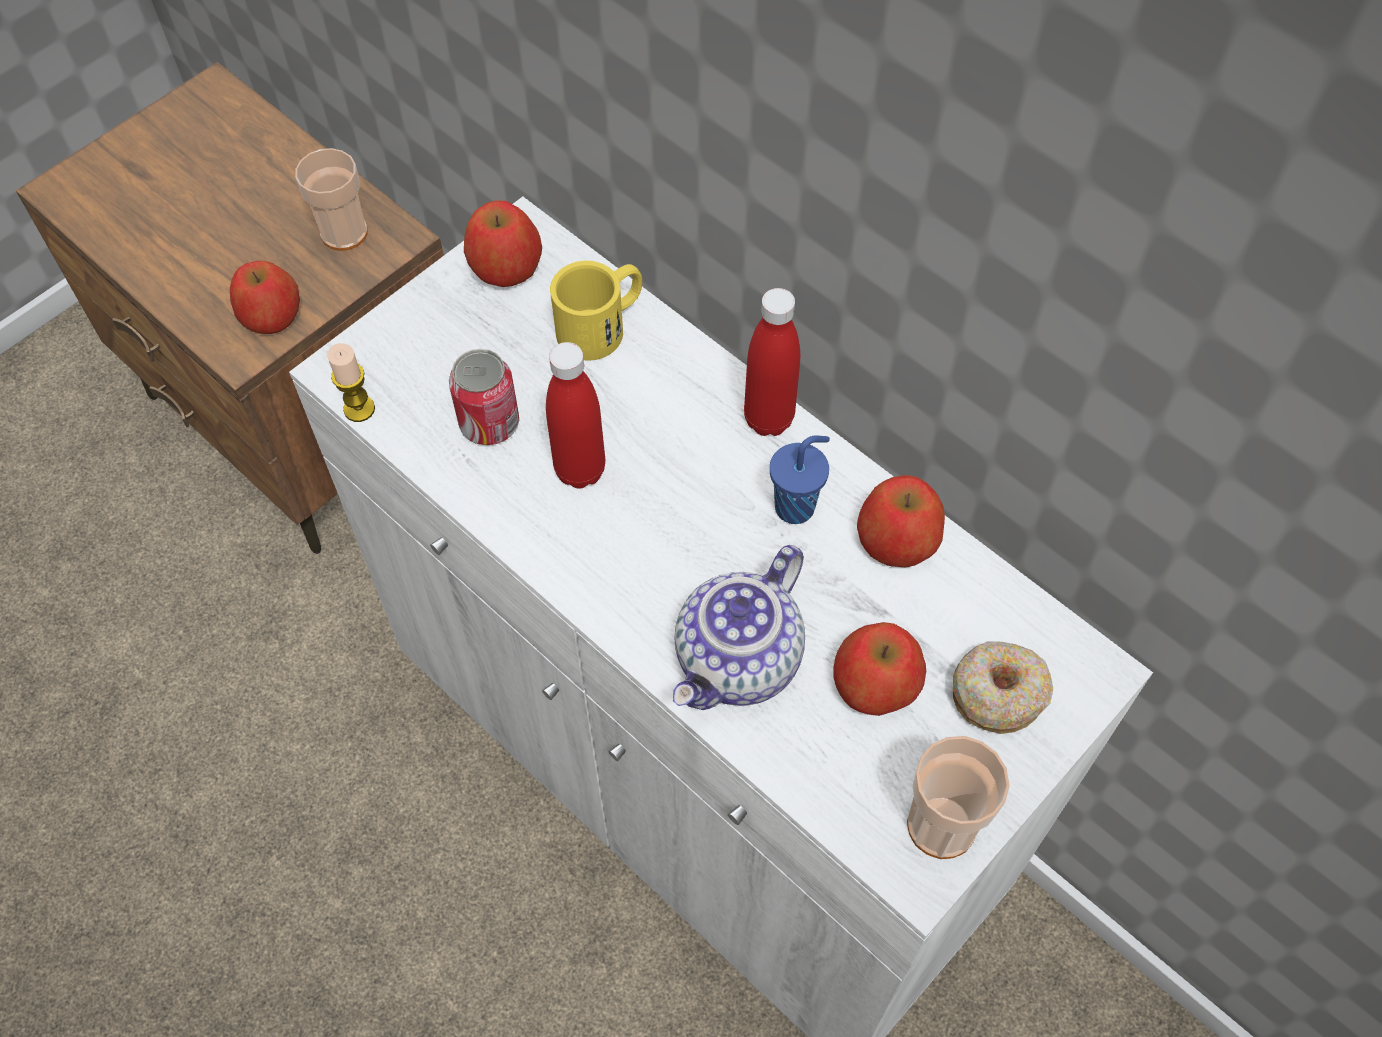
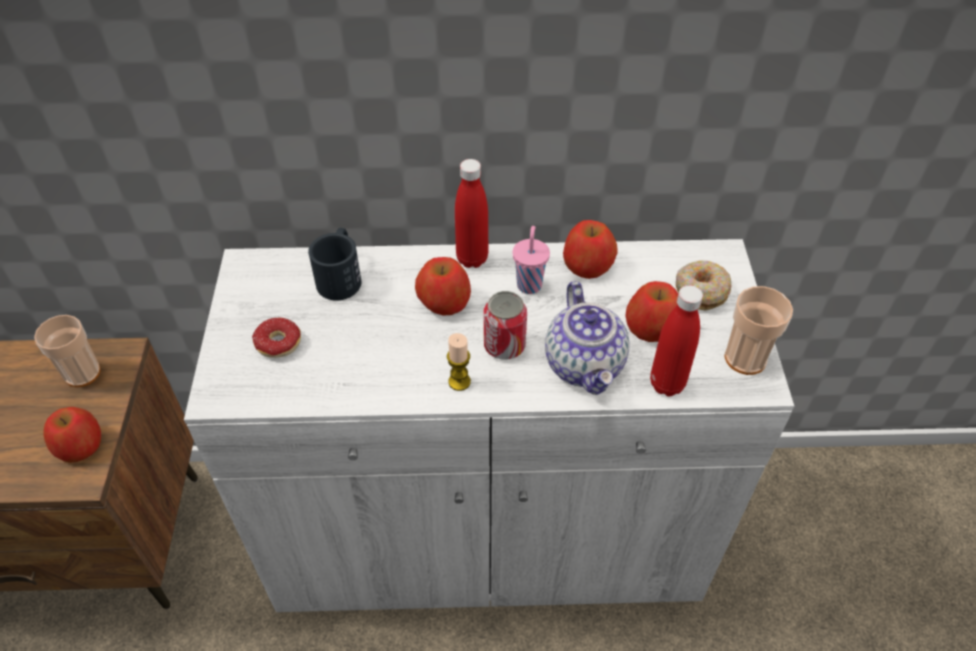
camera: 45 degrees left, 10 degrees down
(359, 409) = (251, 406): candle -> candle (459, 381)
(445, 364) = (276, 350): none -> donut
(489, 423) = (335, 359): can -> can (504, 346)
(505, 265) = (254, 284): apple -> apple (444, 301)
(580, 470) = (409, 344): red bottle -> red bottle (667, 384)
(602, 325) = (341, 276): yellow mug -> black mug
(796, 506) = (529, 284): blue cup -> pink cup

